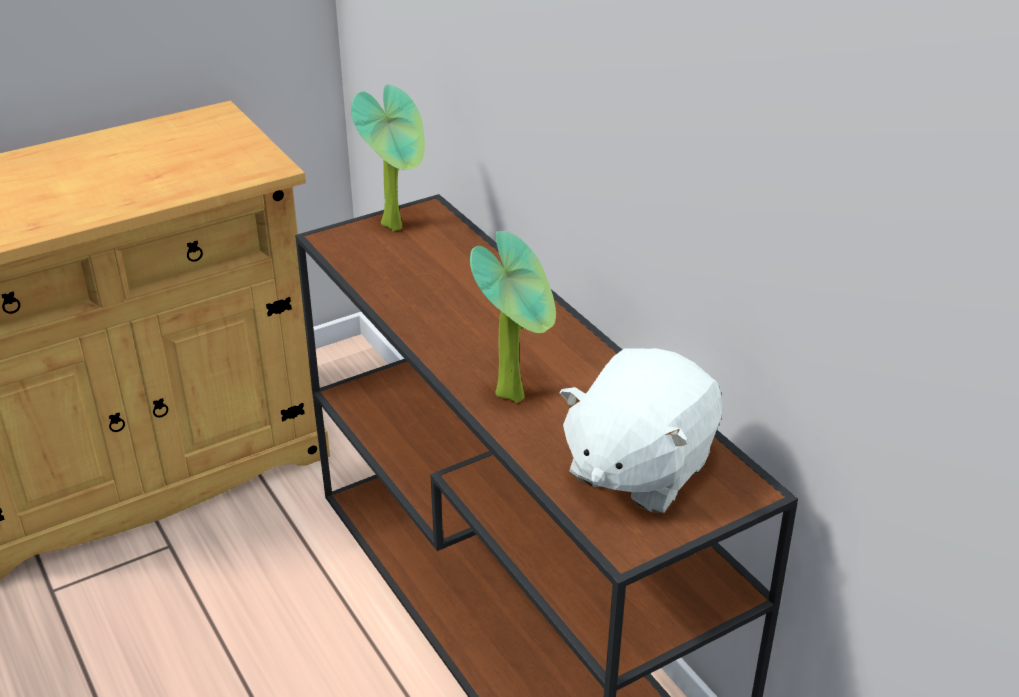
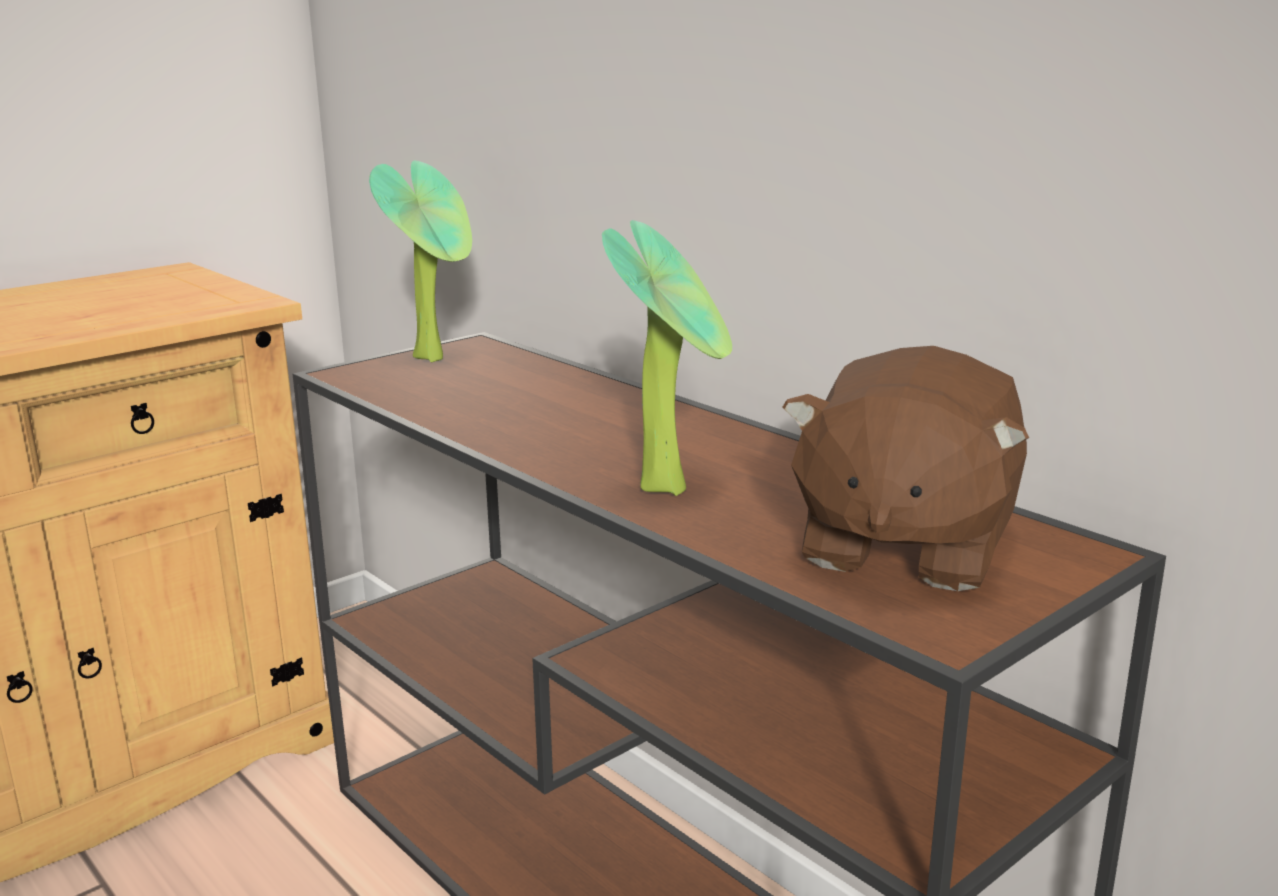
camera: 10 degrees left, 15 degrees down
(638, 468) = (902, 546): white plush toy -> brown plush toy

